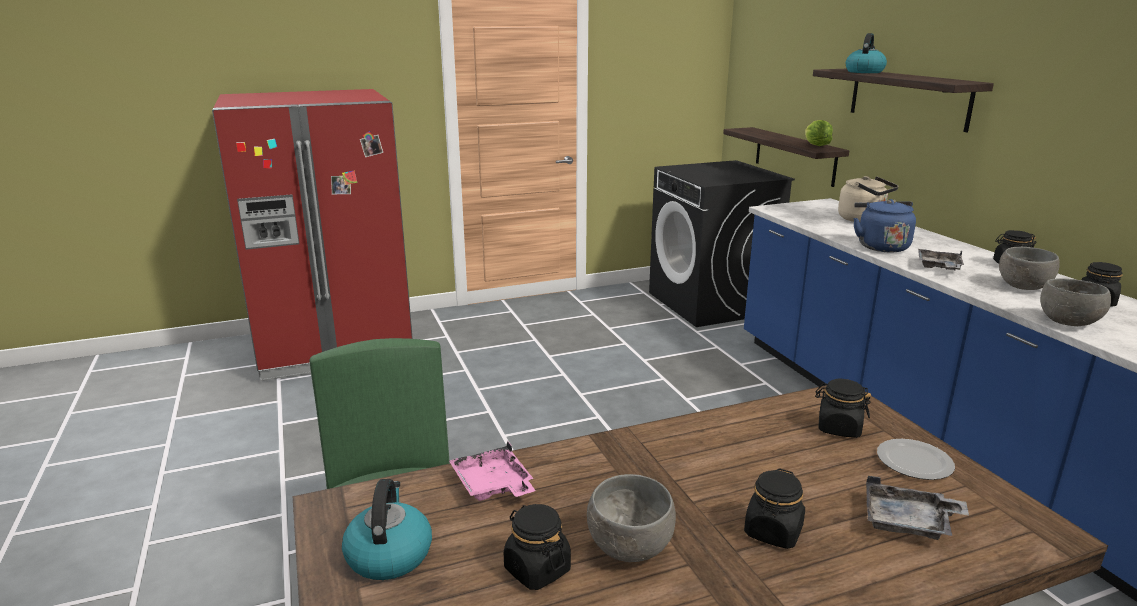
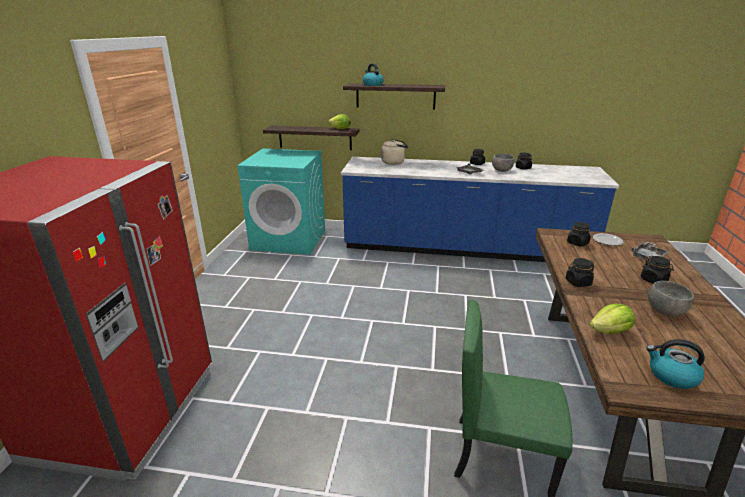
camera: 60 degrees left, 5 degrees up
(493, 486) = (610, 331): pink tray -> lettuce
(537, 569) = (681, 337): black jar -> black jar (578, 282)
(711, 303) = (289, 239): black washing machine -> turquoise washing machine
(880, 246) = (434, 171): blue kettle -> none
(1069, 323) = (540, 178): grey bowl -> none

